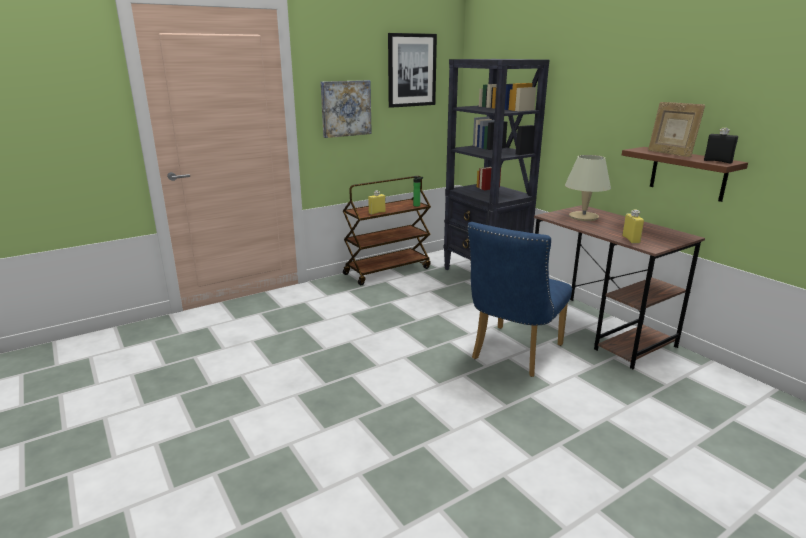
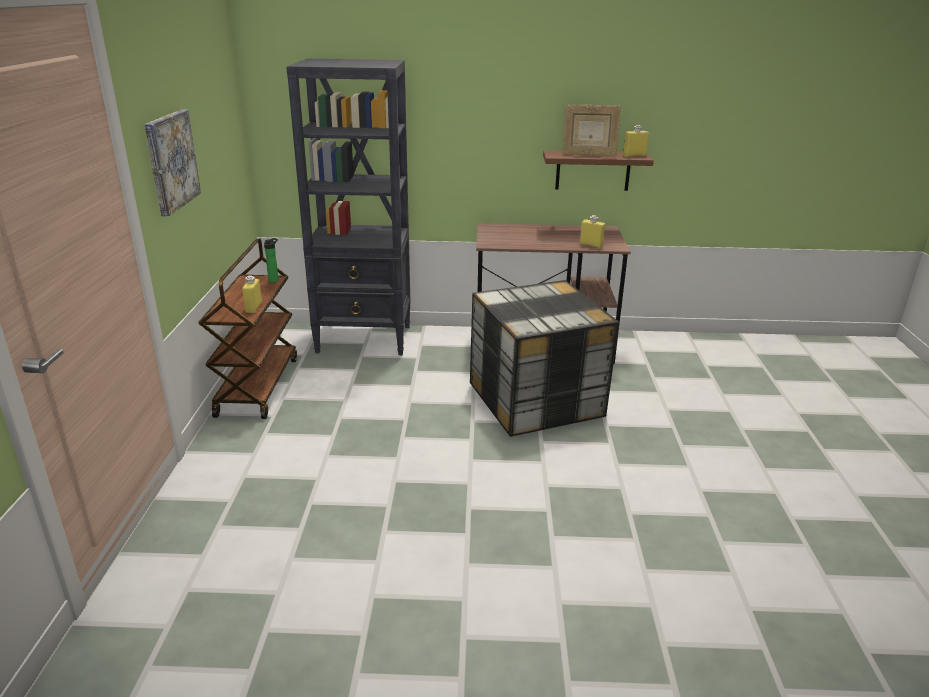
camera: 55 degrees left, 5 degrees up
(411, 70) = (208, 84): picture -> none
(512, 354) = (535, 401): blue chair -> storage box
(583, 217) = (512, 235): beige table lamp -> none
(717, 161) = (634, 156): black bottle -> yellow bottle

